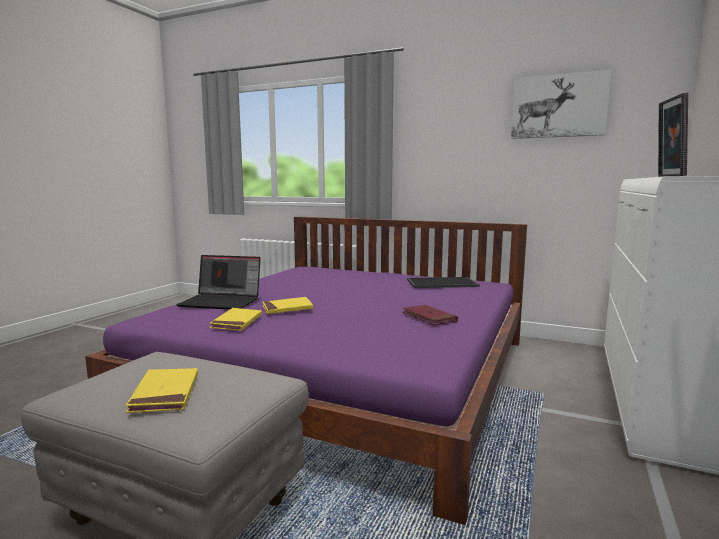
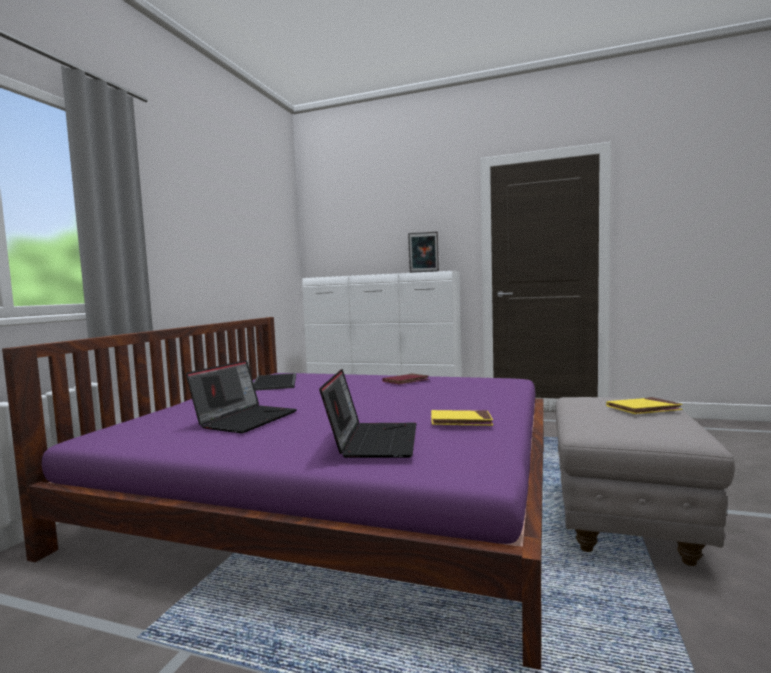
camera: 95 degrees left, 5 degrees down
(287, 308) = (395, 412): yellow book -> none
(313, 283) = (246, 419): none -> laptop
(558, 106) = (252, 215): picture -> none

